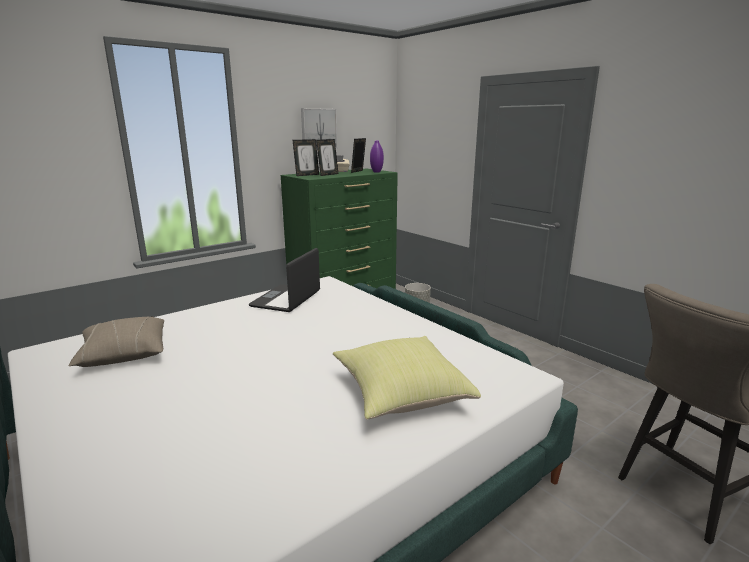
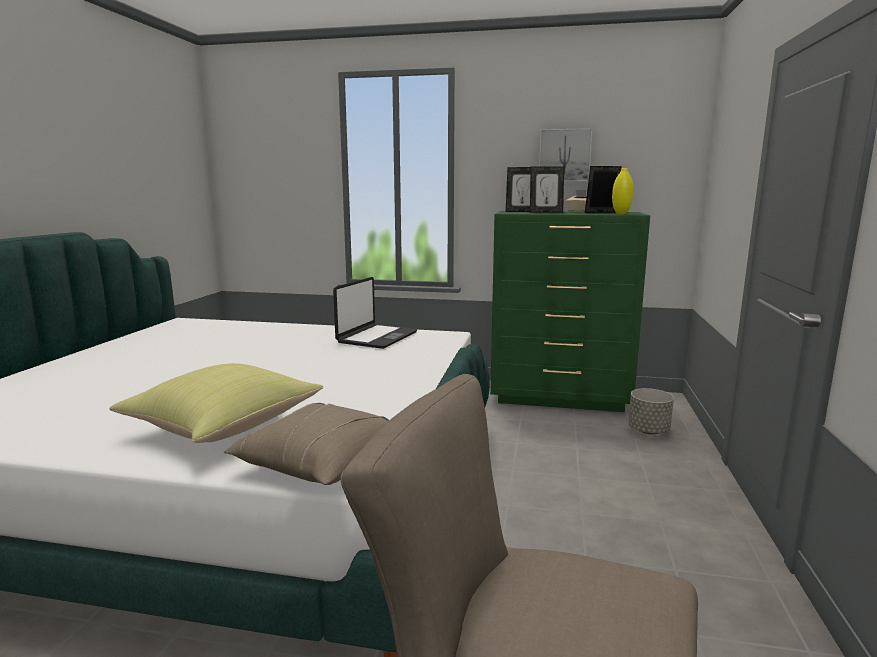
camera: 50 degrees right, 5 degrees down
(124, 354) = (201, 336): beige pillow -> beige pillow (319, 462)
(287, 299) = (376, 337): laptop -> laptop turned 135 degrees clockwise
(376, 172) = (621, 213): purple vase -> yellow vase

